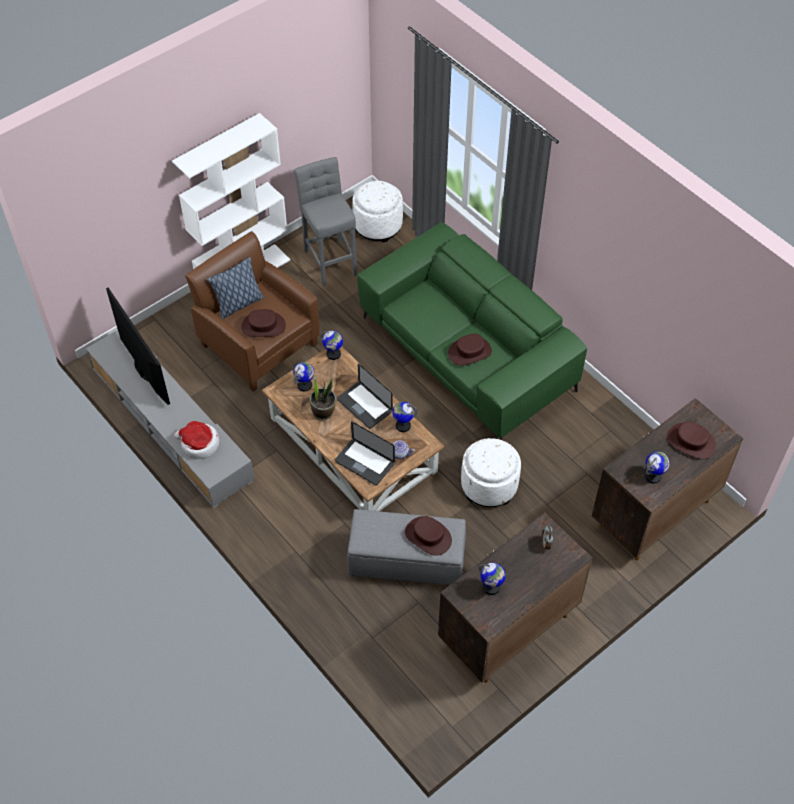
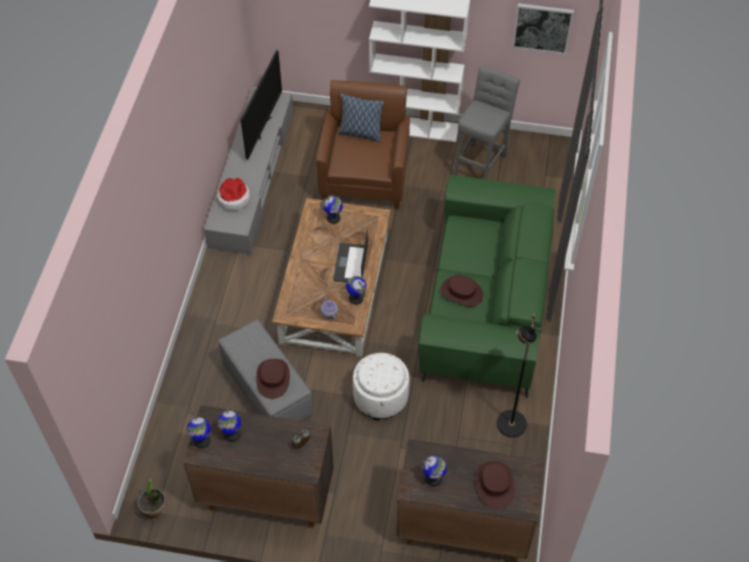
camera: 50 degrees right, 0 degrees up
(263, 326) = (355, 159): brown hat -> none
(322, 99) = (542, 27): none -> picture
(323, 412) = (321, 244): potted plant -> potted plant (154, 510)
(333, 354) = (377, 215): globe -> globe (202, 441)
(364, 462) = (301, 298): laptop -> none
(378, 225) = (544, 168): white ottoman -> none
(591, 418) = (510, 424): none -> black floor lamp

